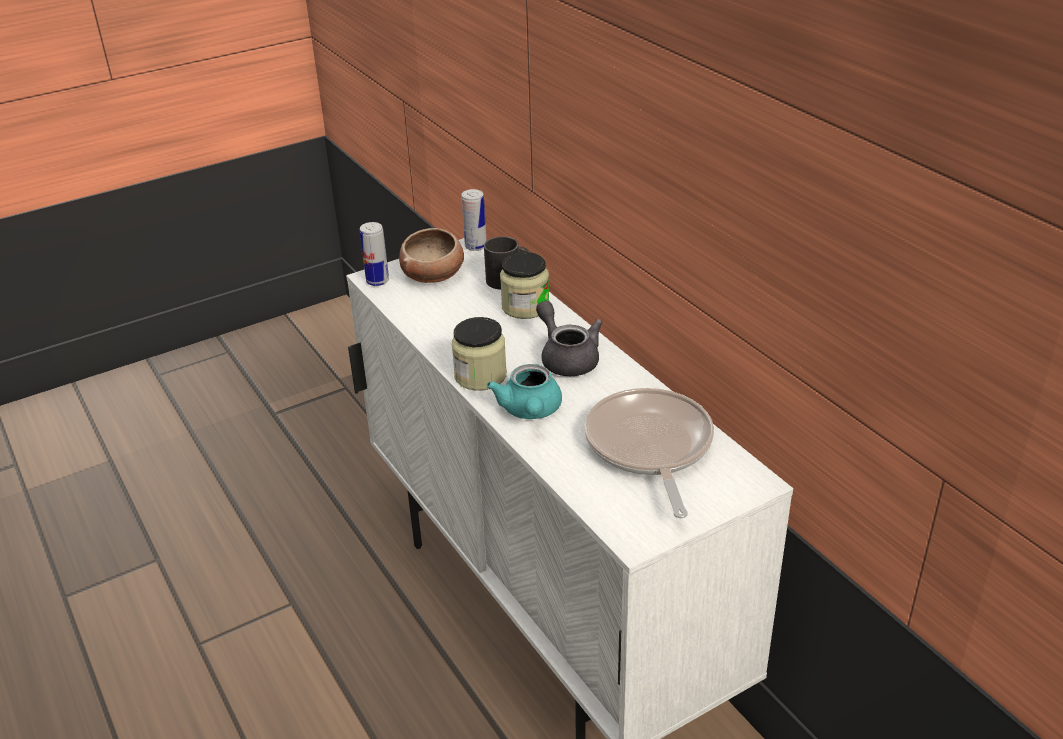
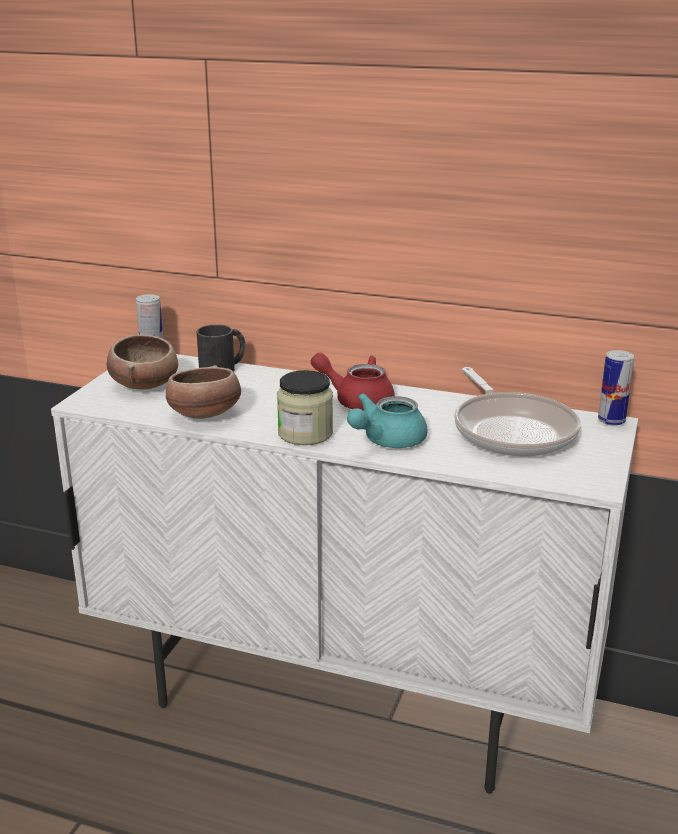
camera: 40 degrees left, 10 degrees down
(377, 281) = (94, 403): can -> can (611, 421)
(434, 325) = (204, 415): none -> bowl
(525, 307) = (266, 380): jar -> none
(530, 411) = (386, 441): turquoise teapot -> turquoise teapot turned 90 degrees clockwise
(567, 358) = (357, 400): grey teapot -> red teapot
(649, 447) = (512, 430): frying pan -> frying pan turned 150 degrees counterclockwise

